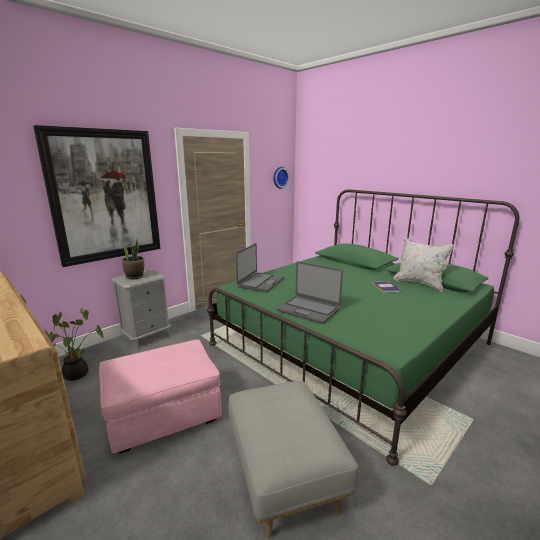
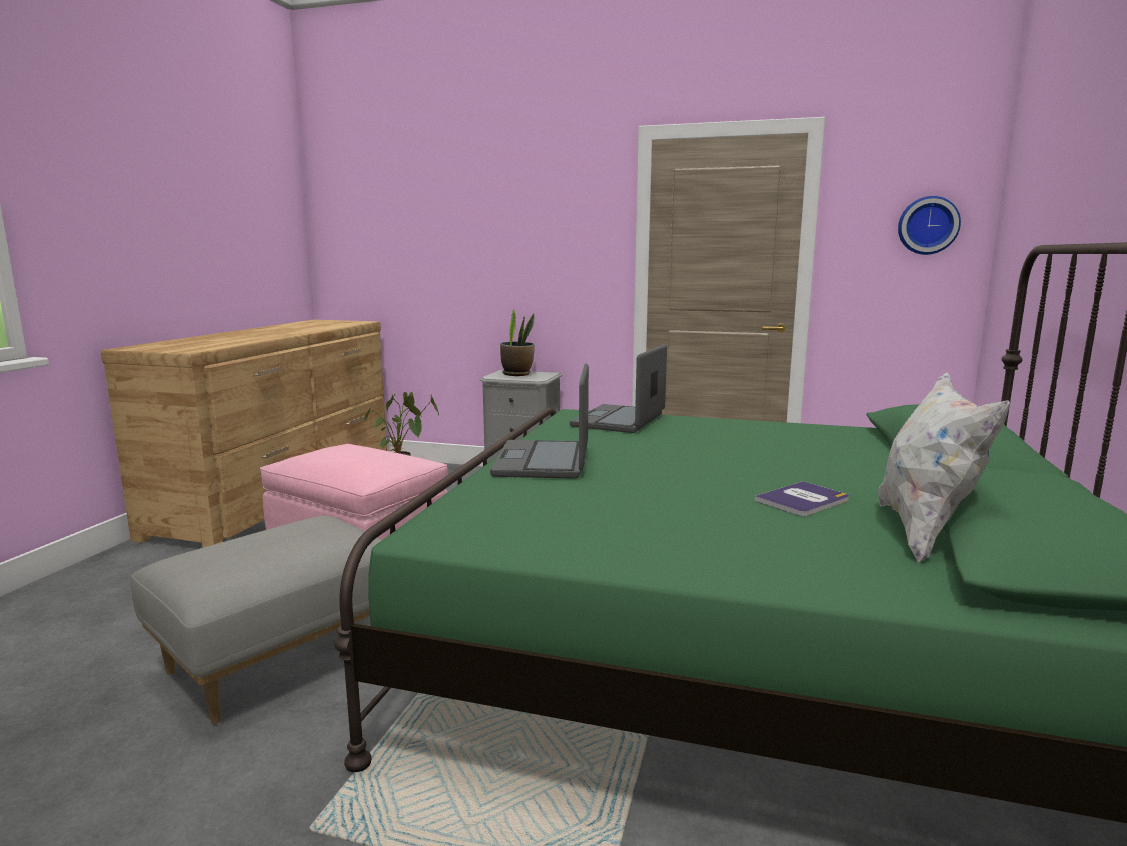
camera: 60 degrees right, 5 degrees down
(105, 196) = (510, 243): picture -> none
(260, 282) = (620, 420): laptop -> laptop turned 120 degrees clockwise

